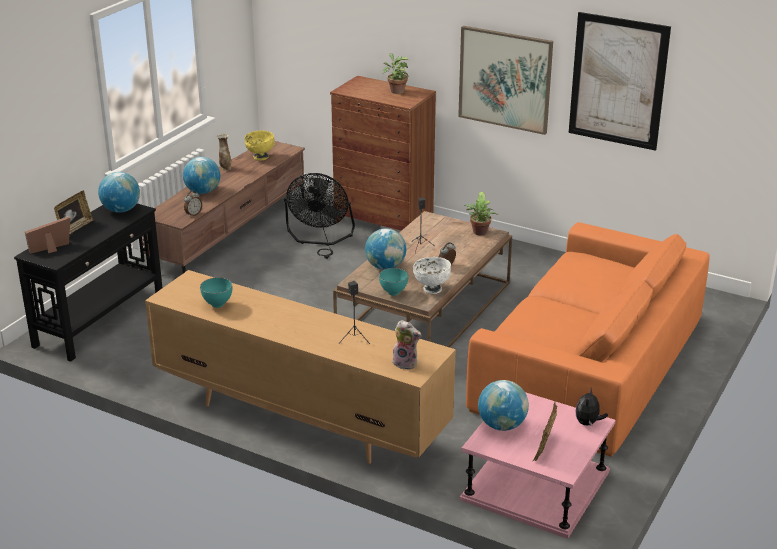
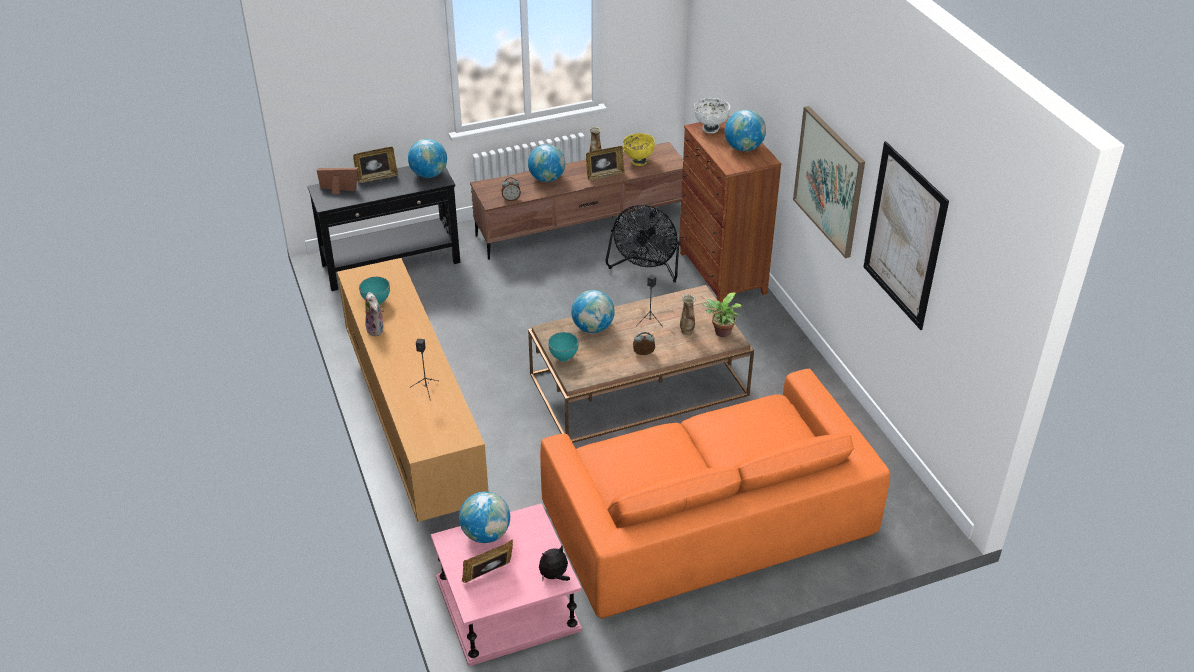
camera: 40 degrees right, 10 degrees up
(247, 174) = (604, 175): none -> picture frame
(319, 240) = (643, 266): black fan -> black fan turned 150 degrees clockwise
(396, 91) = (743, 148): potted plant -> globe
(406, 363) = (430, 435): plush toy -> plush toy (376, 330)
(432, 289) = (599, 371): white bowl -> white bowl (710, 128)
(455, 241) = (686, 331): none -> vase

